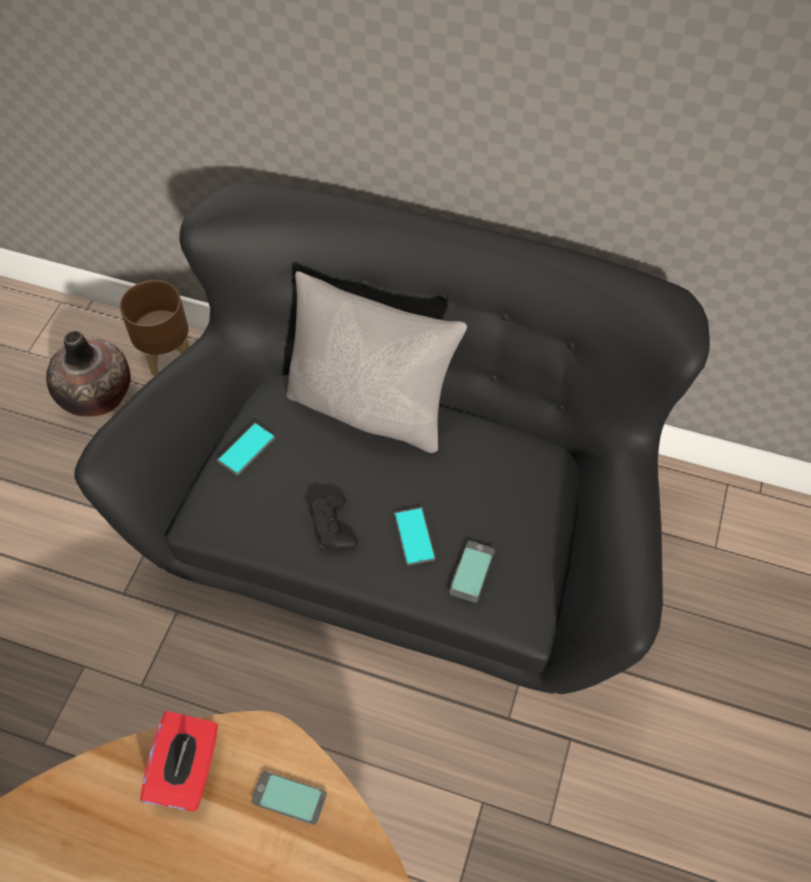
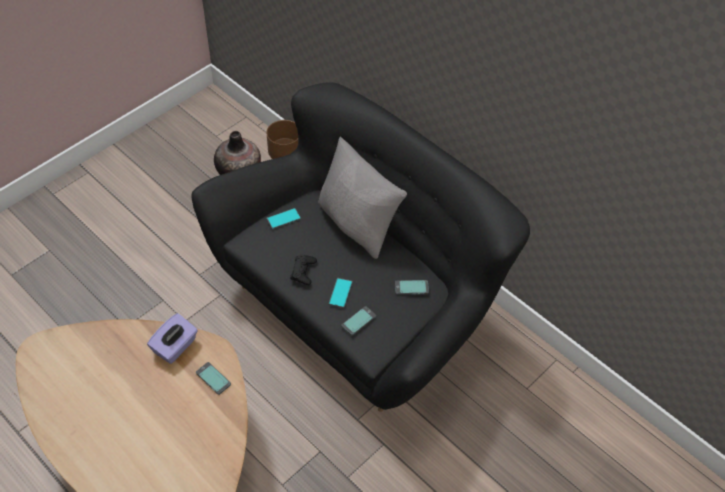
camera: 25 degrees right, 5 degrees down
(187, 771) = (175, 347): red tissue box -> purple tissue box
(519, 477) = (411, 288): none -> phone

